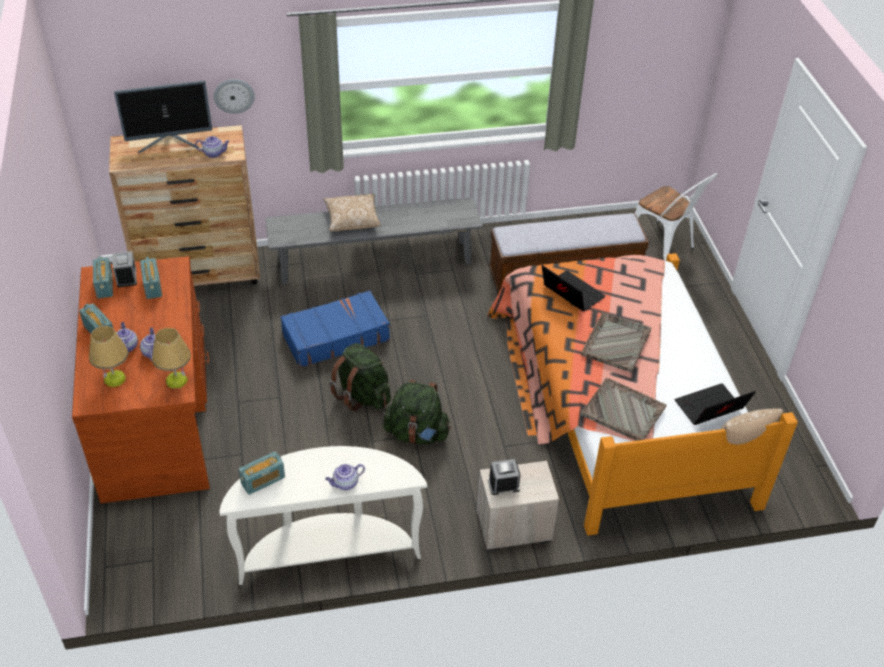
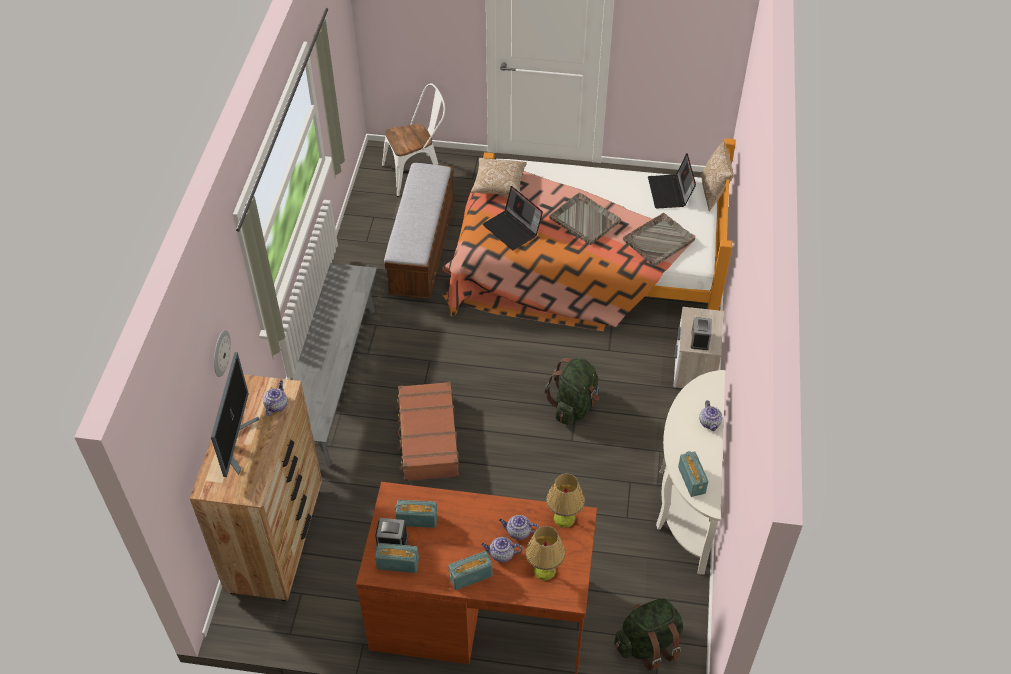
camera: 70 degrees left, 5 degrees up
(335, 337) = (427, 438): blue suitcase -> brown suitcase
(352, 220) = (317, 363): pillow -> pillow (499, 184)
(362, 395) = (513, 434): green backpack -> green backpack (647, 644)
(570, 294) = (513, 229): laptop -> laptop turned 105 degrees counterclockwise

